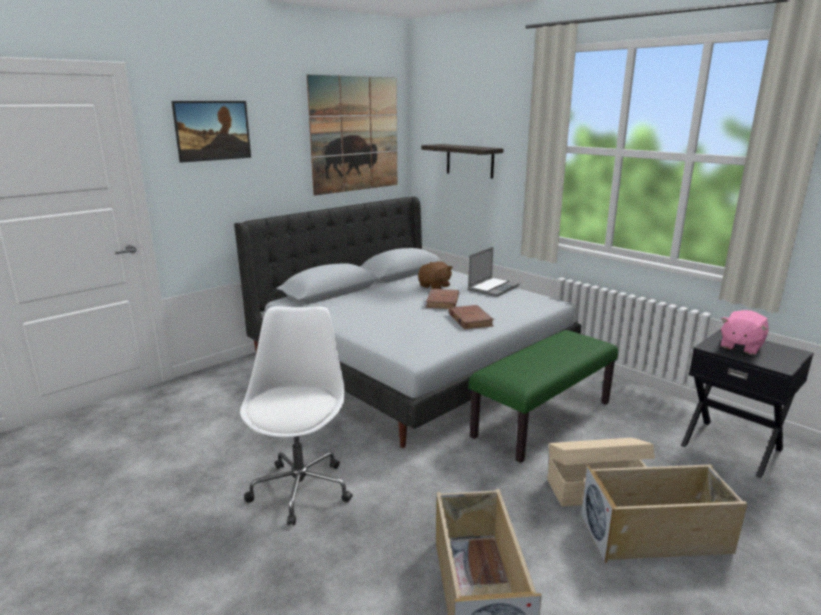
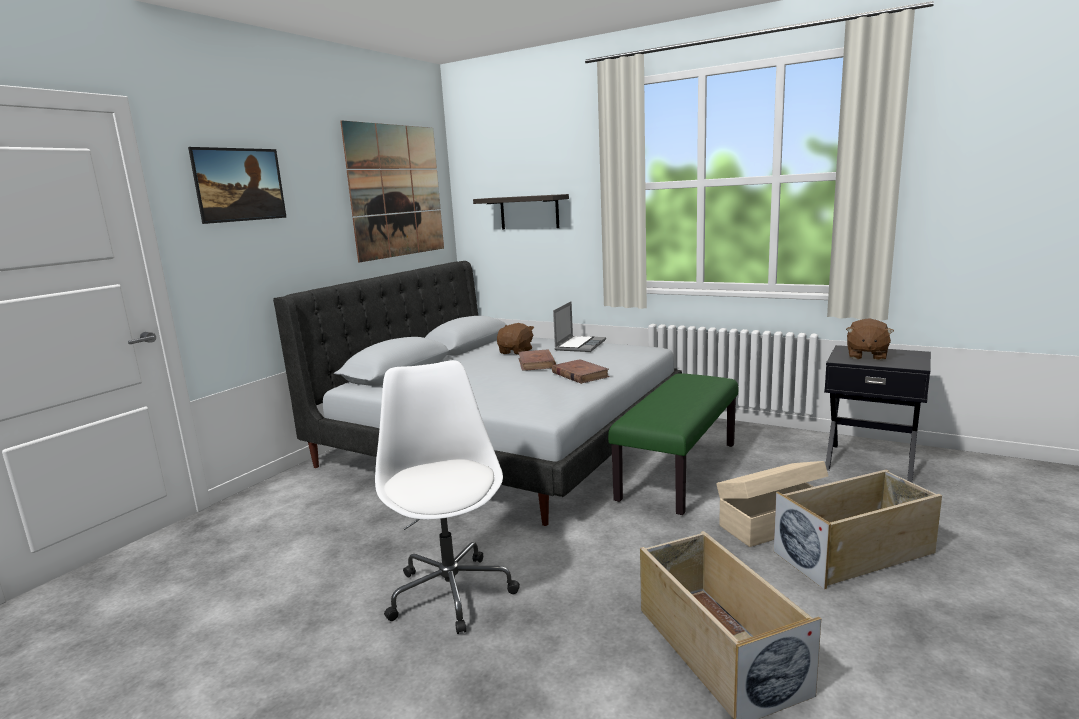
camera: 15 degrees left, 5 degrees down
(740, 346) = (866, 355): pink plush toy -> brown plush toy

